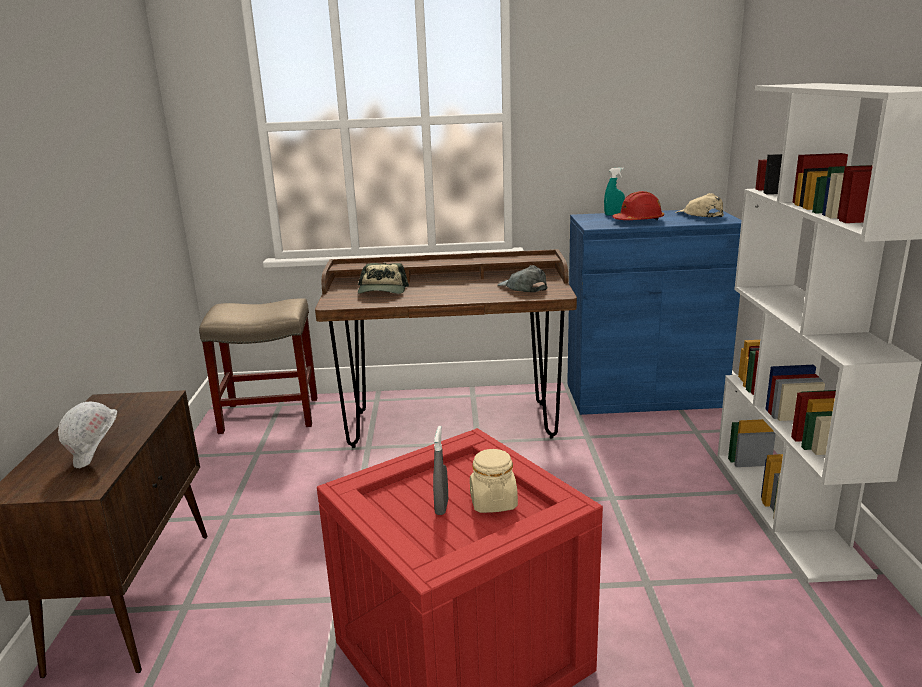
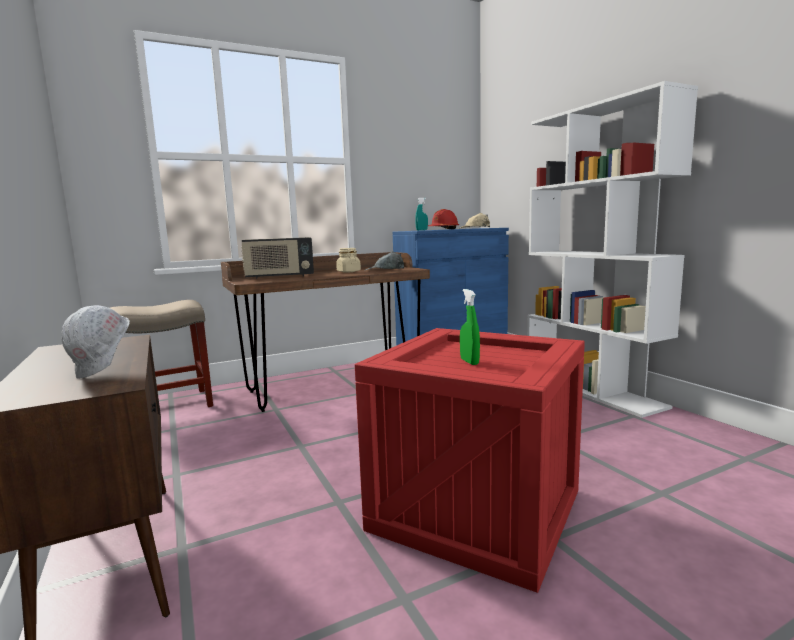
camera: 25 degrees left, 10 degrees down
(382, 291) = (279, 277): cap -> radio
(441, 507) = (469, 362): grey spray bottle -> green spray bottle
(493, 502) = (502, 354): beige jar -> beige jar (348, 271)

